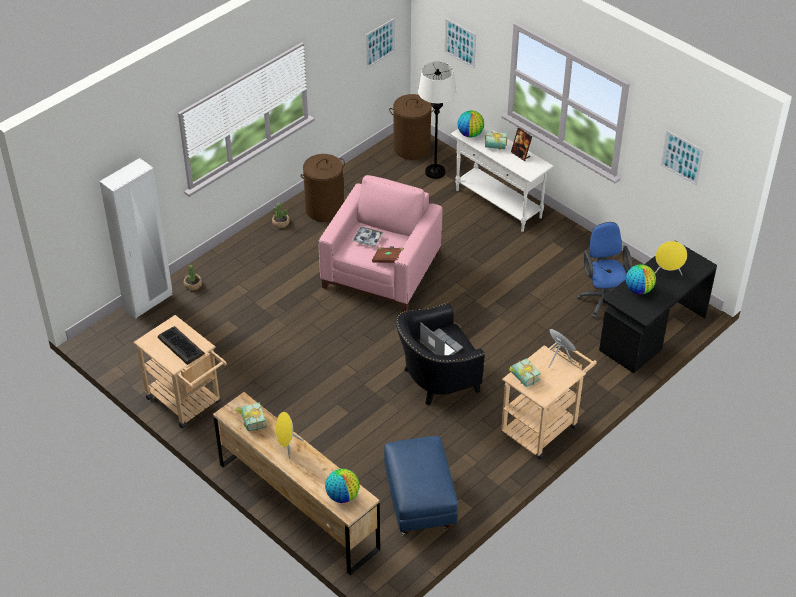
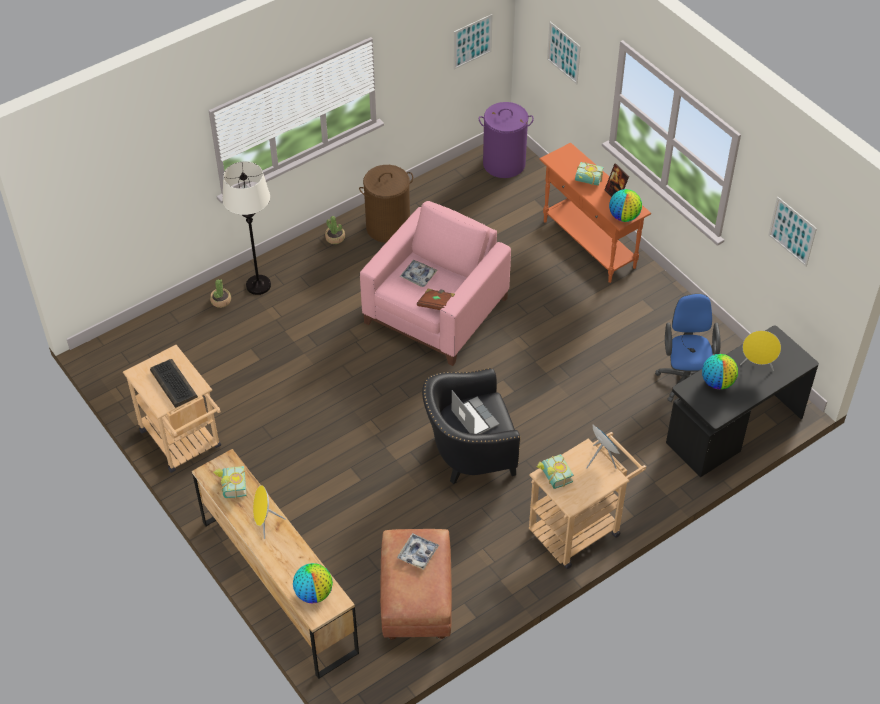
camera: 10 degrees right, 5 degrees up
(148, 302) = (167, 315): white wardrobe -> none
(412, 148) = (504, 163): brown laundry basket -> purple laundry basket
(419, 457) = (418, 553): none -> tray
(420, 502) = (417, 602): blue ottoman -> brown ottoman
(435, 172) = (524, 196): white floor lamp -> white floor lamp (258, 285)
(470, 134) = (562, 162): globe -> globe (624, 217)
(498, 204) = (589, 244): white console table -> orange console table

